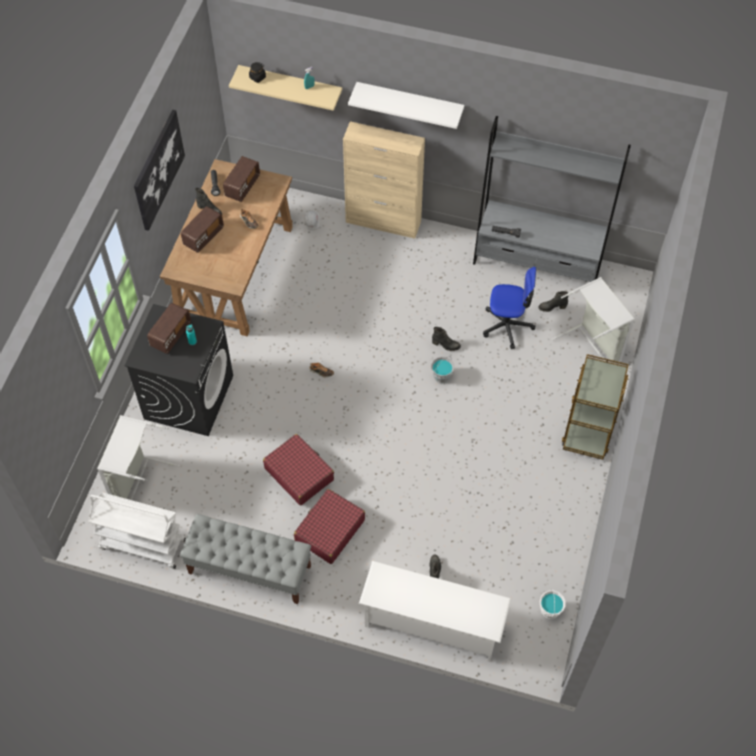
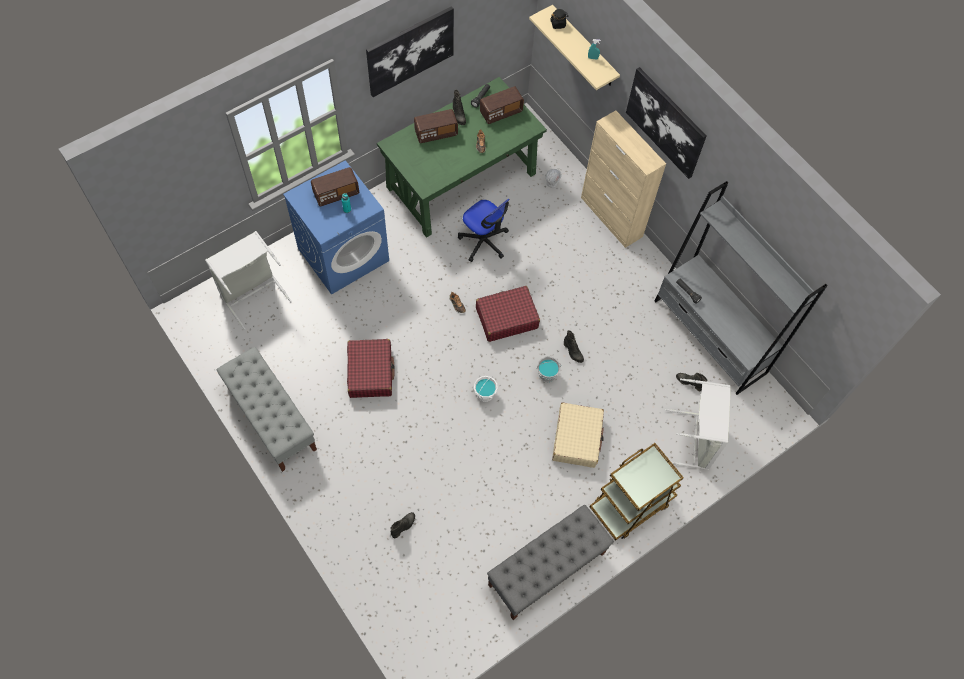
camera: 35 degrees right, 5 degrees up
(142, 544) = (216, 342): white cart -> none
(188, 396) = (343, 254): black washing machine -> blue washing machine
(234, 271) = (461, 180): brown desk -> green desk
(329, 531) = (354, 433): red suitcase -> red suitcase (506, 318)
(409, 102) = (665, 122): white shelf -> picture
(432, 623) = (365, 565): white shoe rack -> none
(507, 325) = (637, 371): office chair -> office chair (484, 241)
(507, 407) = (577, 438): none -> beige suitcase
(550, 610) = (464, 629): white bucket -> white bucket (485, 394)
(570, 520) = (546, 569): none -> grey bench

